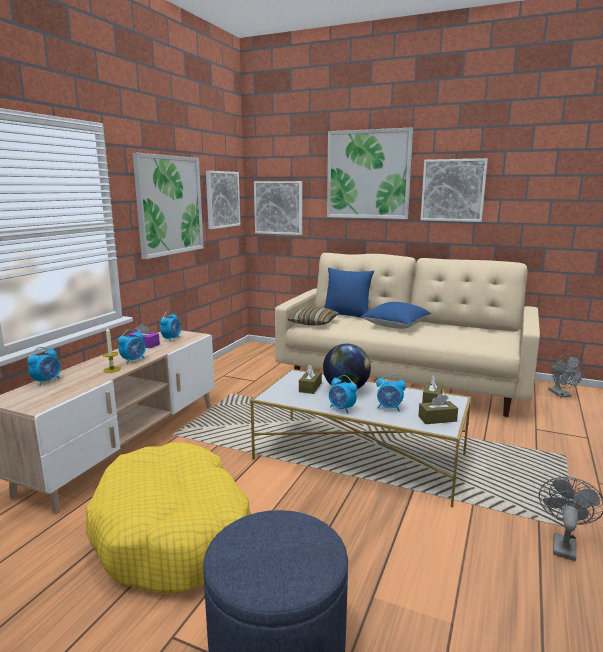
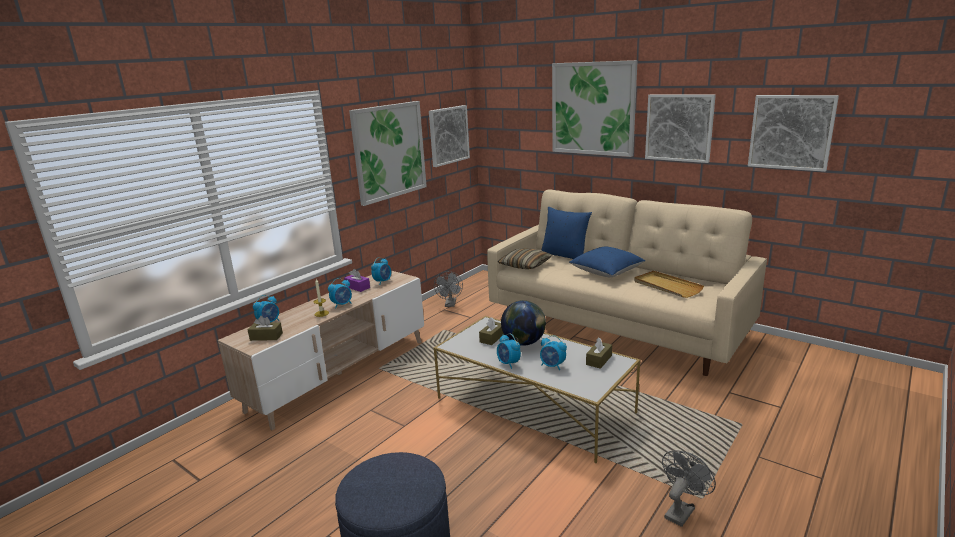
camera: 15 degrees right, 5 degrees up
(174, 532) = (354, 457): yellow dog bed -> none
(278, 207) = (507, 140): picture -> picture (791, 132)
(437, 419) = (590, 381): brown tissue box -> brown tissue box (266, 337)
(459, 334) = (667, 286): none -> beige tray
(561, 395) = (785, 355): grey fan -> grey fan (450, 305)

